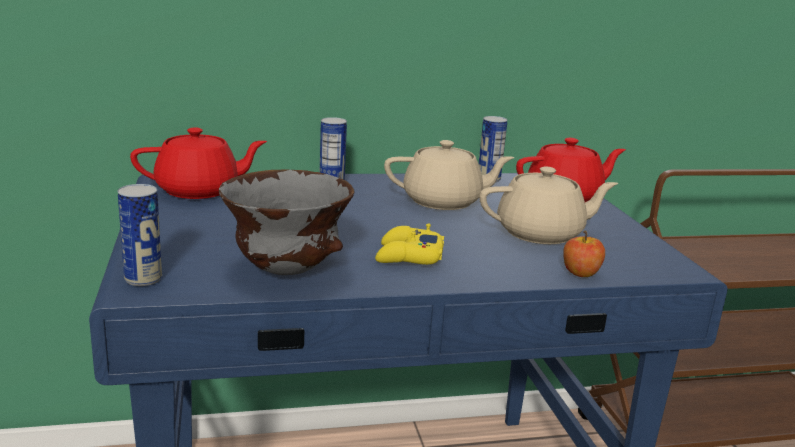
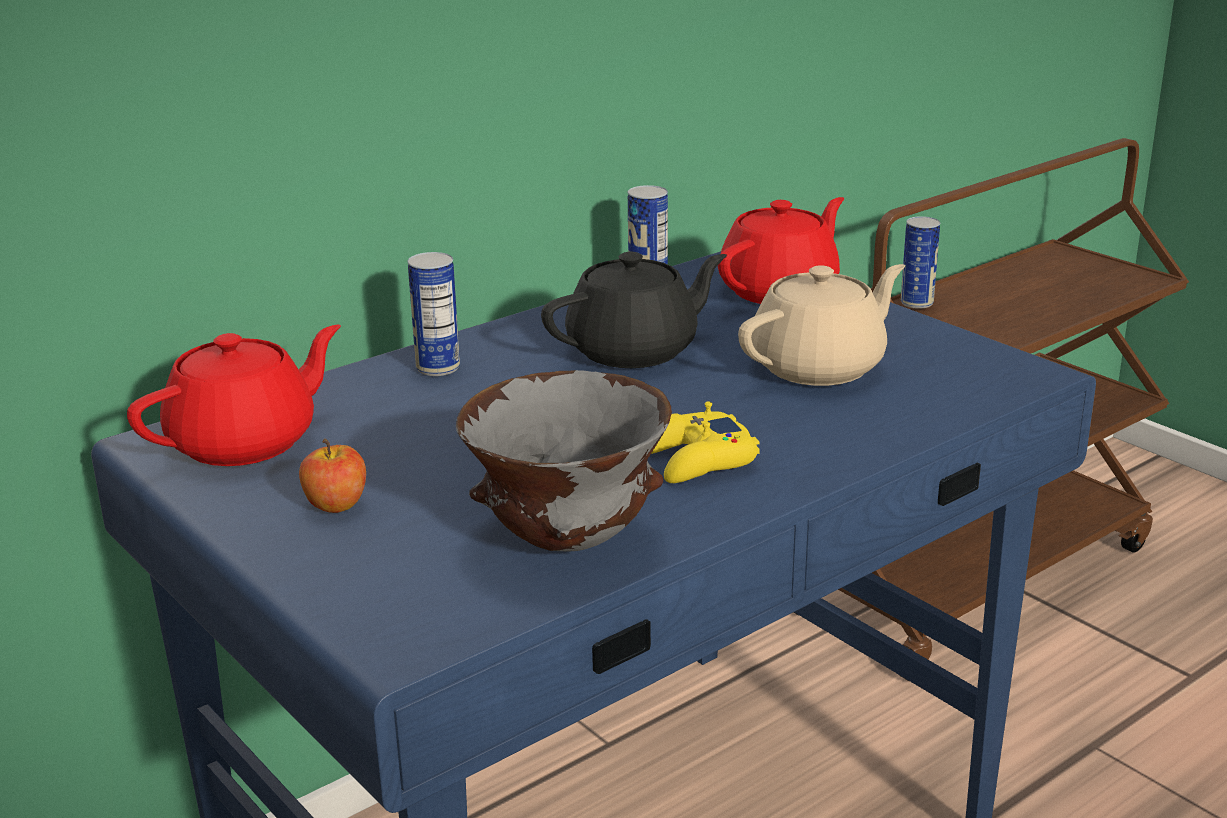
camera: 25 degrees left, 5 degrees up
(143, 279) = (385, 626): can -> can (916, 303)
(444, 202) = (635, 350): beige teapot -> black teapot
(580, 273) = (930, 416): apple -> apple (336, 505)

